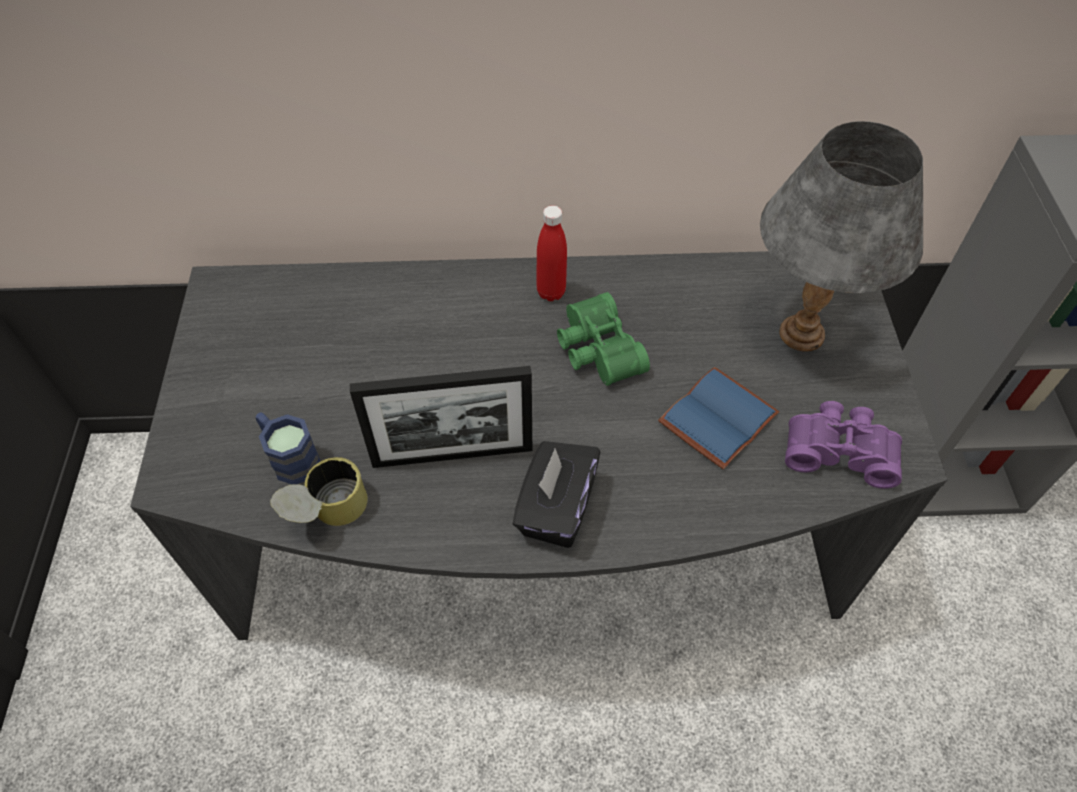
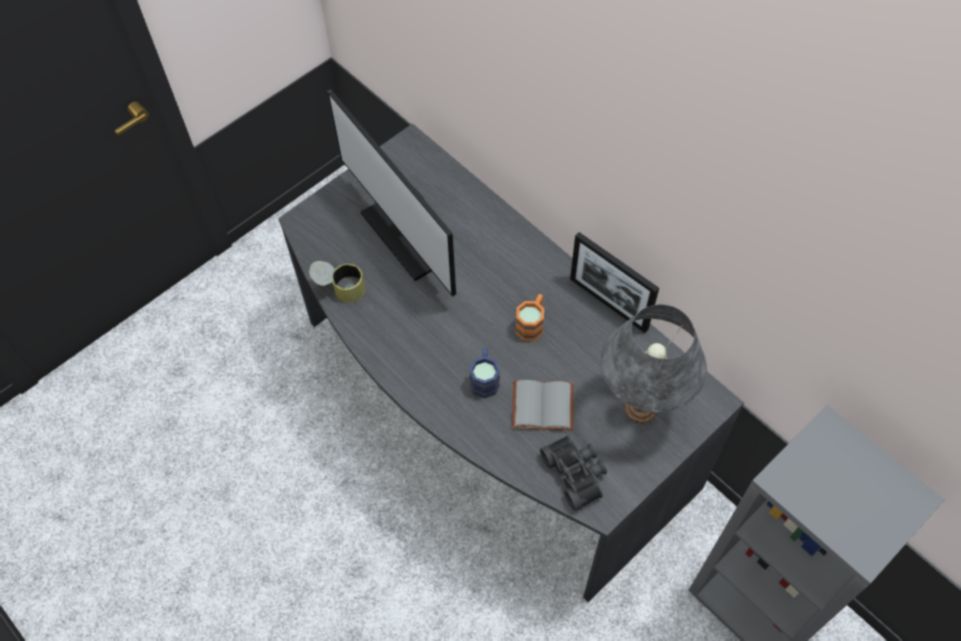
camera: 50 degrees right, 5 degrees up
(290, 457) = (352, 252): blue mug -> blue mug (484, 378)
(337, 382) = (406, 235): none -> monitor
(452, 455) = (413, 312): picture frame -> picture frame (608, 304)
(551, 292) = (549, 277): red bottle -> none
(555, 508) = (424, 374): black tissue box -> none
(596, 350) = (532, 324): green binoculars -> orange mug
(716, 416) = (543, 404): blue book -> grey book
(839, 450) = (576, 473): purple binoculars -> black binoculars

